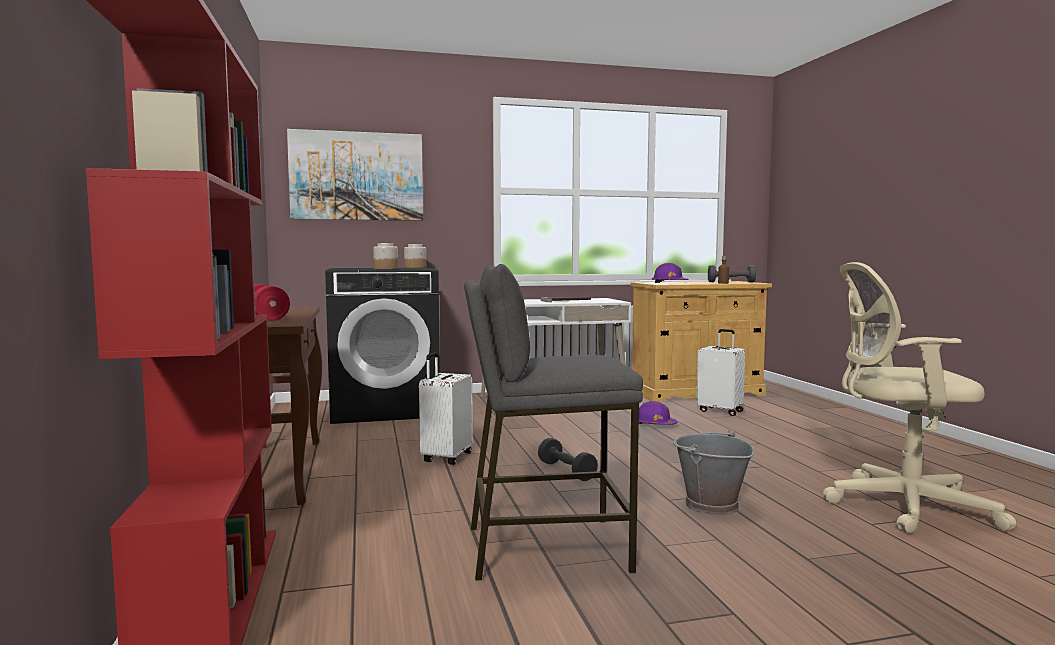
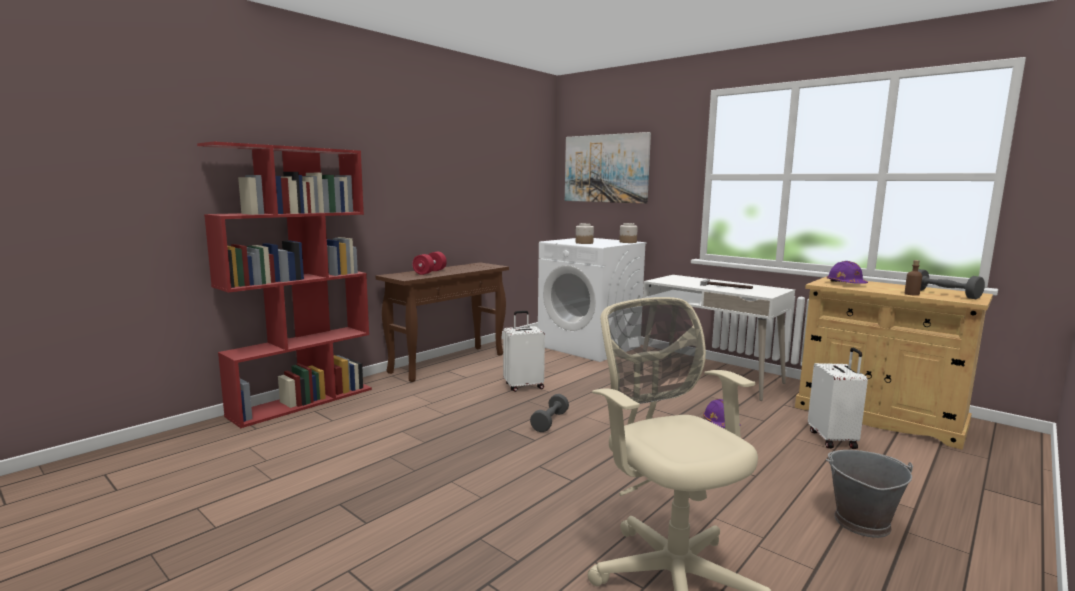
camera: 55 degrees right, 5 degrees up
(385, 409) = (590, 346): black washing machine -> white washing machine
(546, 547) = (413, 448): grey stool -> none
(711, 505) = (547, 483): grey bucket -> grey bucket (861, 522)

